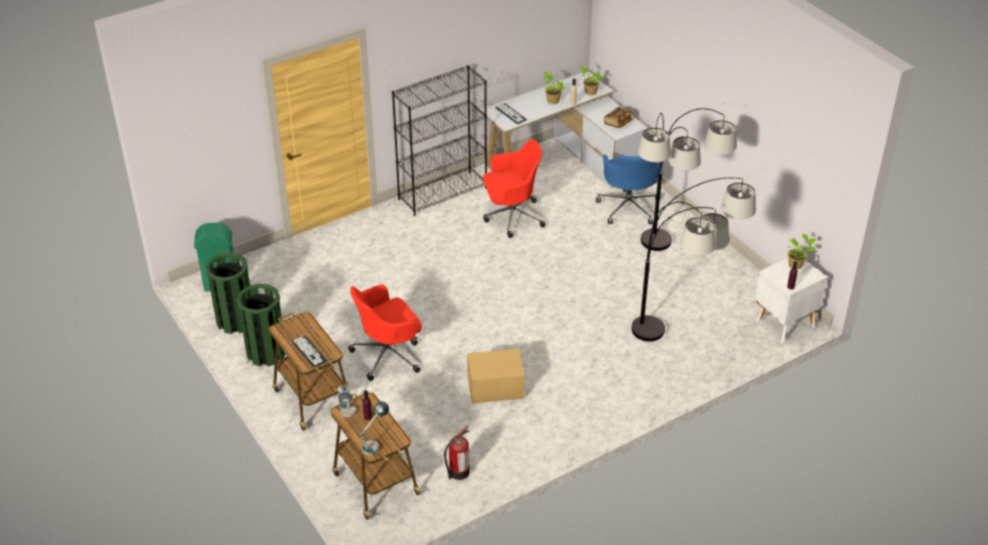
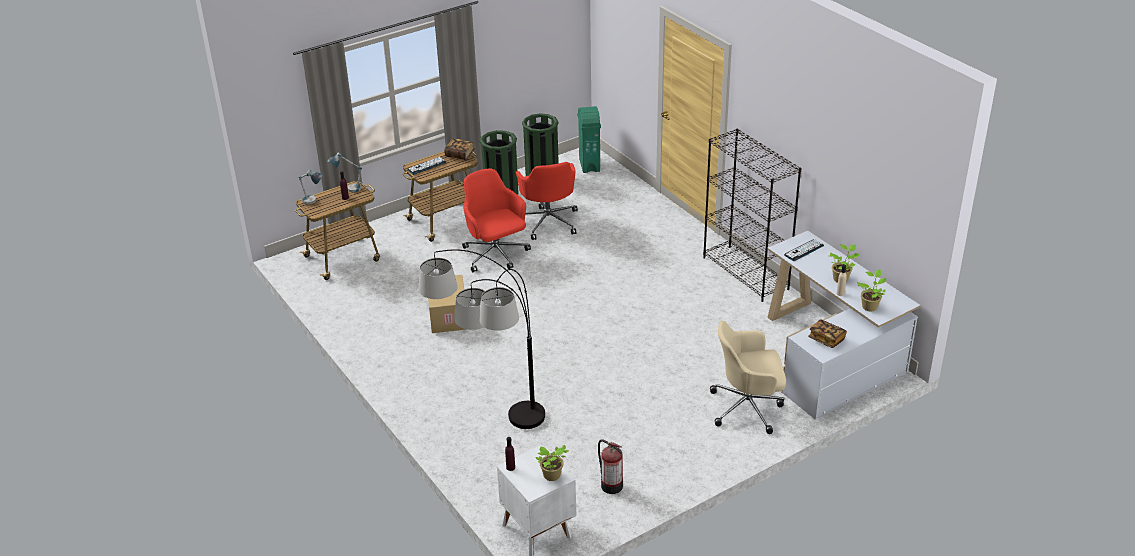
camera: 90 degrees right, 5 degrees down
(289, 326) = (460, 154): none -> book
(458, 472) = (345, 299): fire extinguisher -> fire extinguisher (610, 485)
(511, 216) = (713, 320): red office chair -> red office chair (548, 222)
(628, 207) = (748, 407): blue office chair -> beige office chair
(667, 265) = (639, 435): floor lamp -> none

